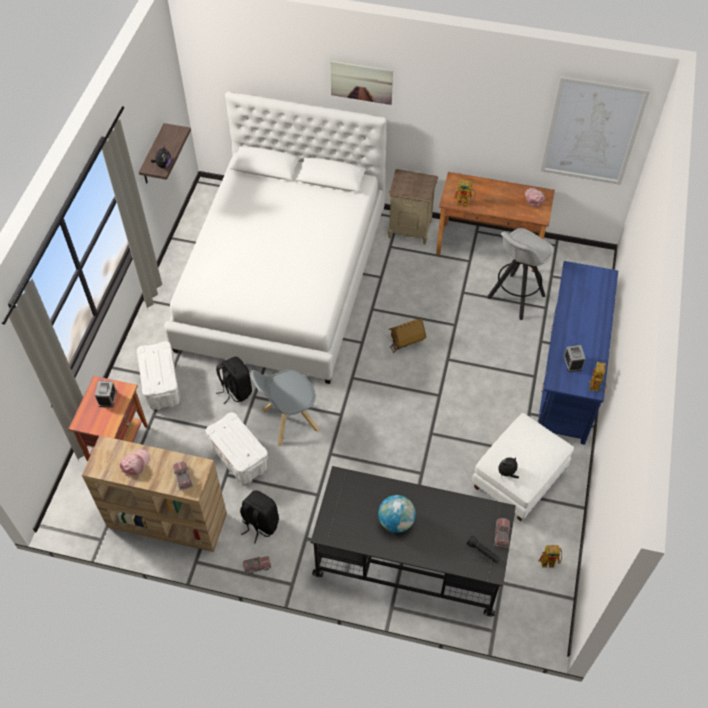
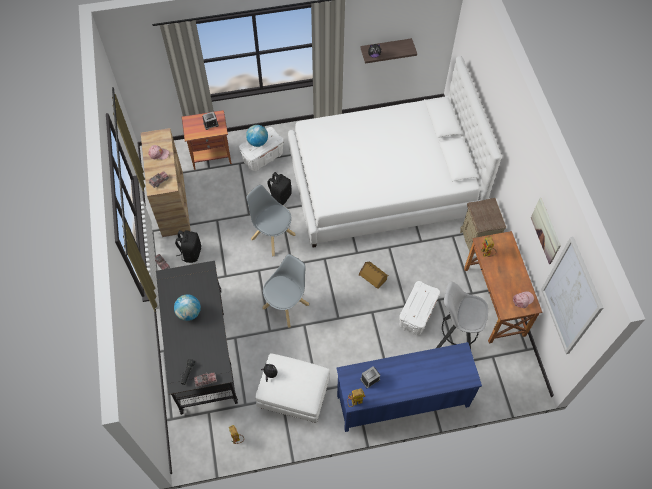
camera: 65 degrees right, 5 degrees up
(153, 370) = (257, 142): none -> globe
(239, 458) = (231, 221): white storage box -> white storage box (417, 314)
(361, 82) = (505, 121): picture -> picture (546, 230)
(395, 441) = (287, 305): none -> grey chair

